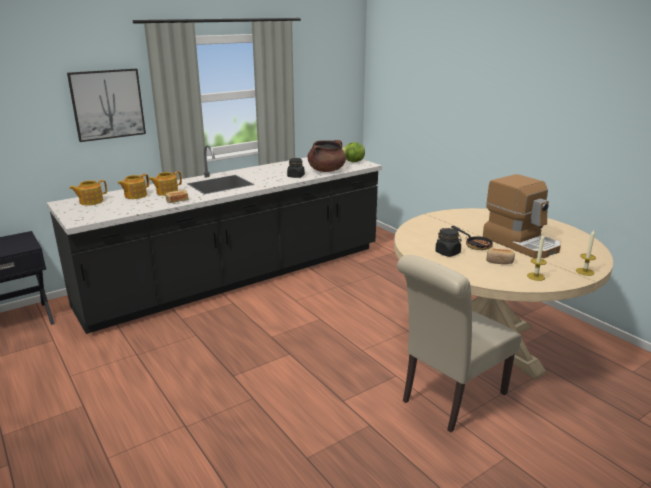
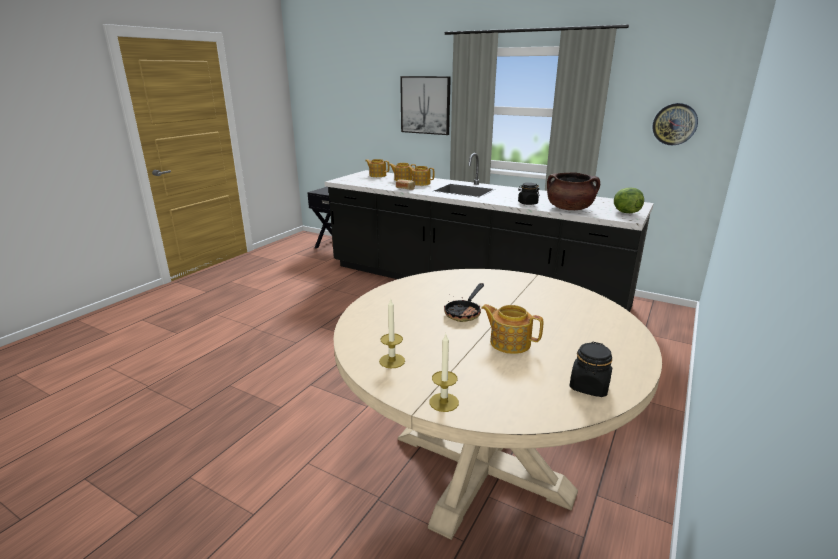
camera: 65 degrees right, 0 degrees up
(330, 91) = (674, 124): none -> wall clock
(447, 253) = (421, 300): black jar -> black jar (589, 386)
(449, 399) = (343, 451): beige chair -> none
(499, 261) = (422, 332): bread -> none
(521, 243) = (509, 342): coffee machine -> teapot

